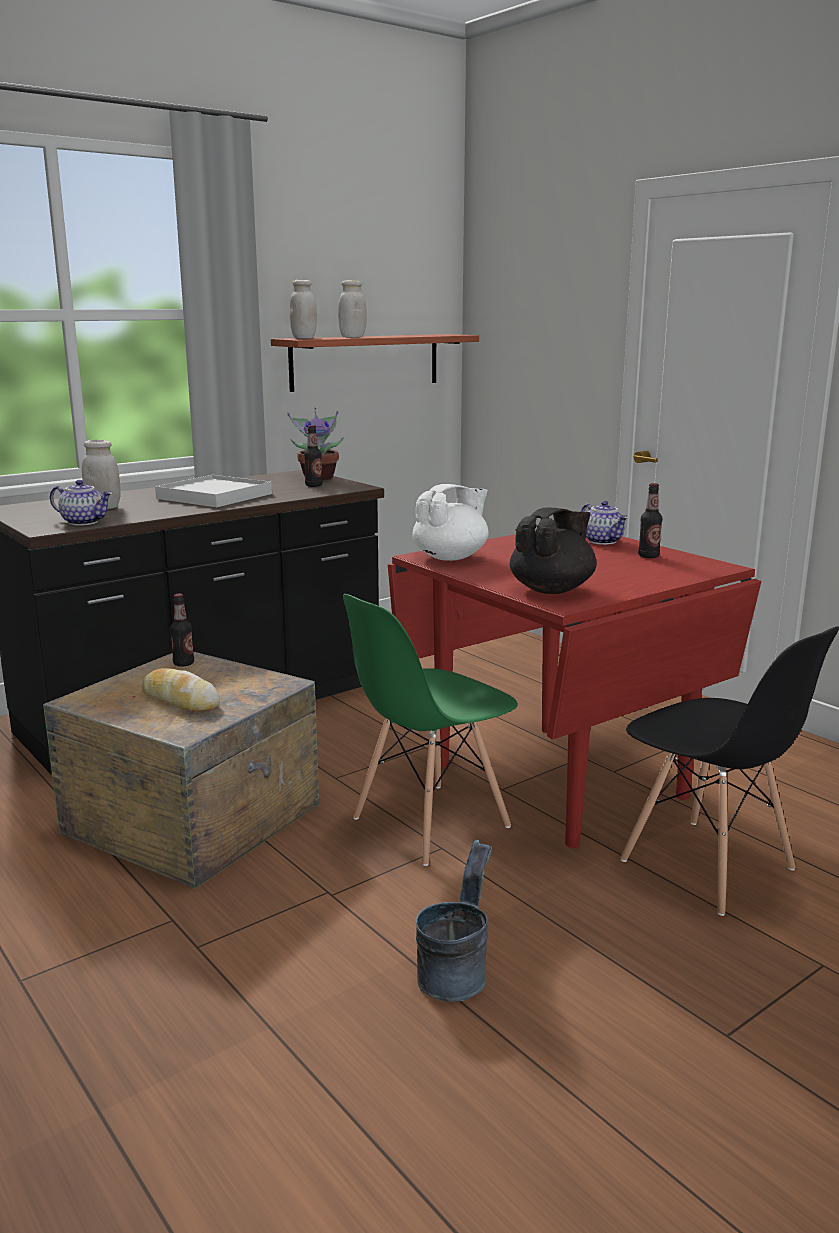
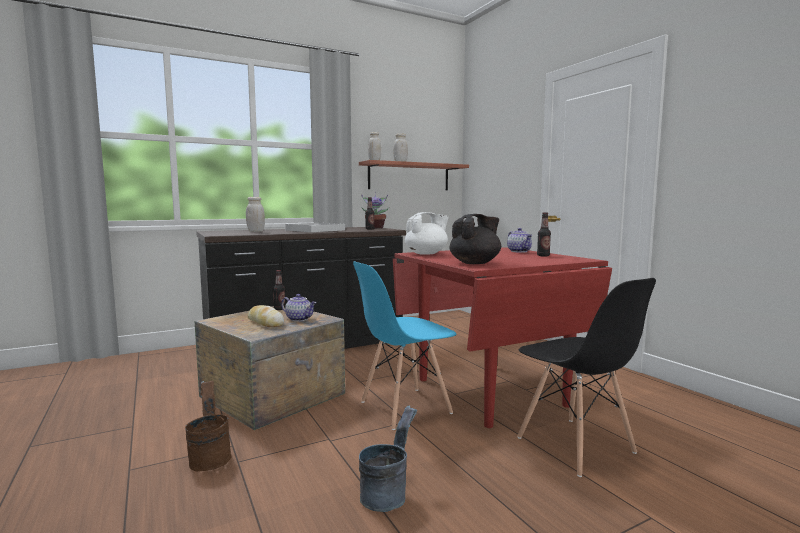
camera: 10 degrees right, 10 degrees down
(84, 522) = (239, 234): teapot -> teapot (299, 319)
(146, 944) = (210, 457): none -> brown bucket
(429, 823) = (404, 407): green chair -> blue chair

